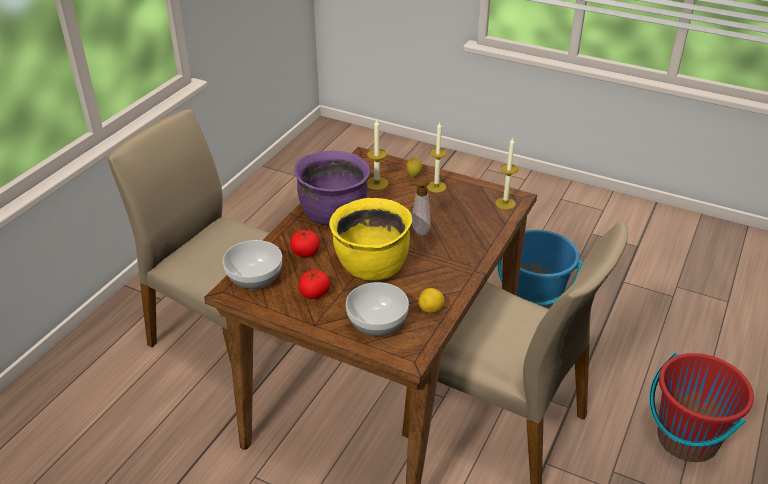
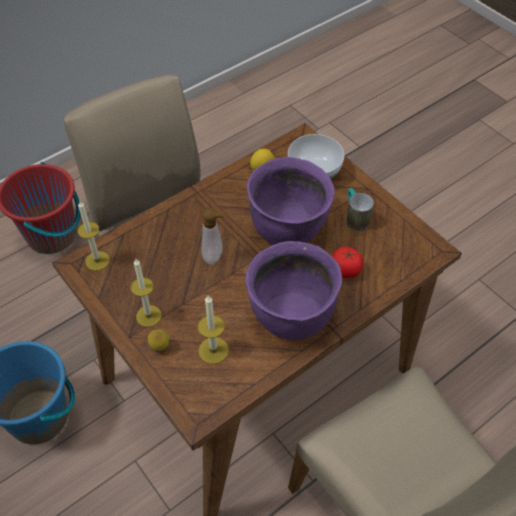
camera: 155 degrees left, 15 degrees up
(254, 278) = (408, 256): bowl -> none
(314, 294) = (355, 218): tomato -> mug
(371, 267) = (288, 228): yellow cooking pot -> purple cooking pot

